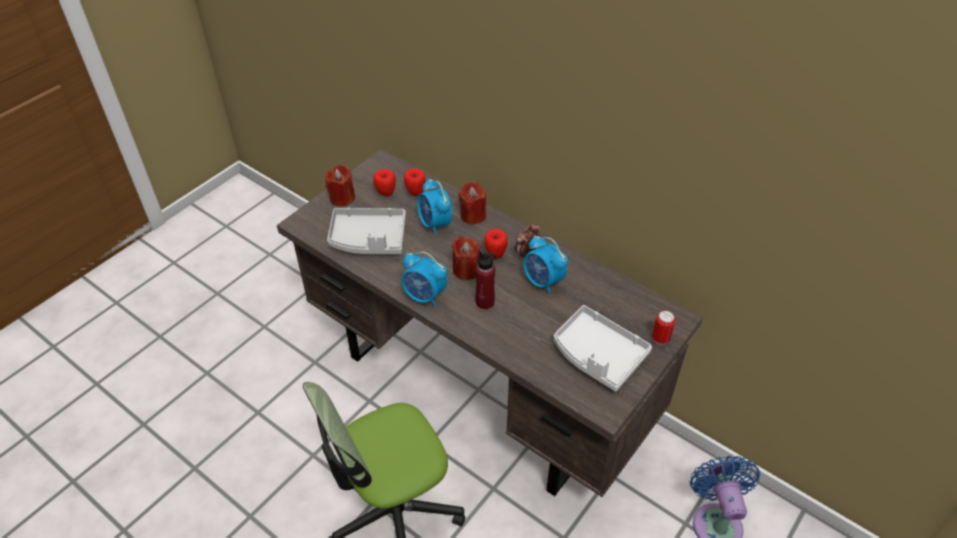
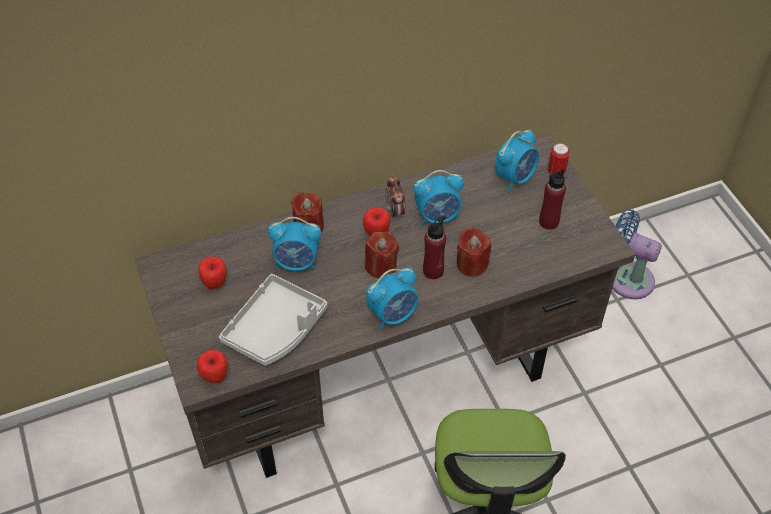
camera: 60 degrees left, 5 degrees up
(342, 198) = (189, 327): red candle -> red candle (472, 264)
(415, 193) = (236, 258): apple -> apple (215, 378)
(598, 355) = (548, 222): white tray -> red bottle
(628, 313) = (515, 177): none -> alarm clock

